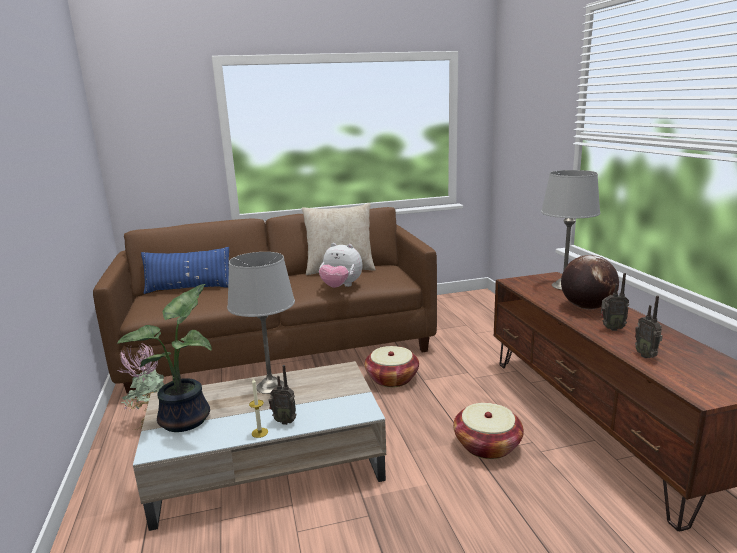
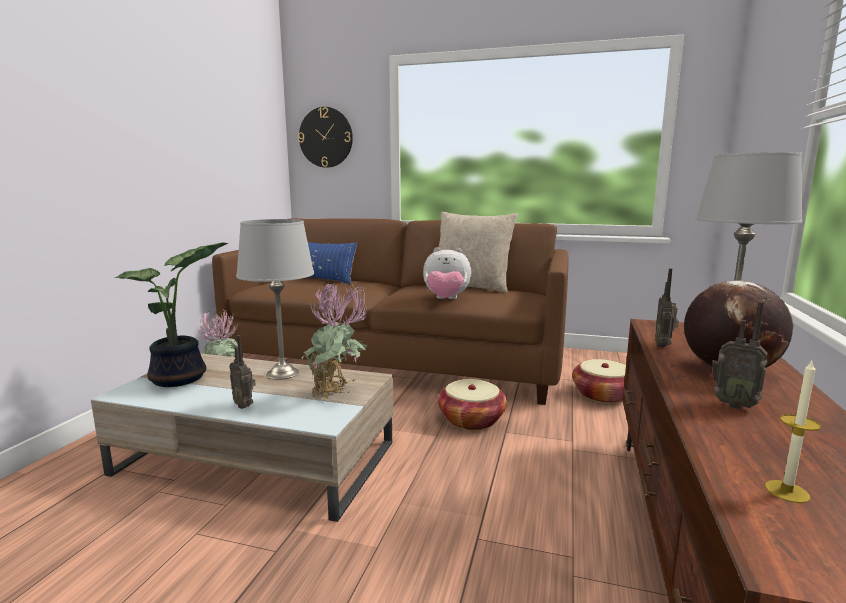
camera: 30 degrees right, 5 degrees down
(146, 138) = (326, 137): none -> wall clock
(259, 432) = (209, 408): candle -> candle (787, 491)
(341, 287) = (446, 299): plush toy -> plush toy turned 45 degrees counterclockwise
(343, 390) = (337, 396): none -> potted plant
(487, 445) = (502, 534): basket -> basket (602, 395)
(646, 355) = (747, 457): radio -> radio (664, 346)

